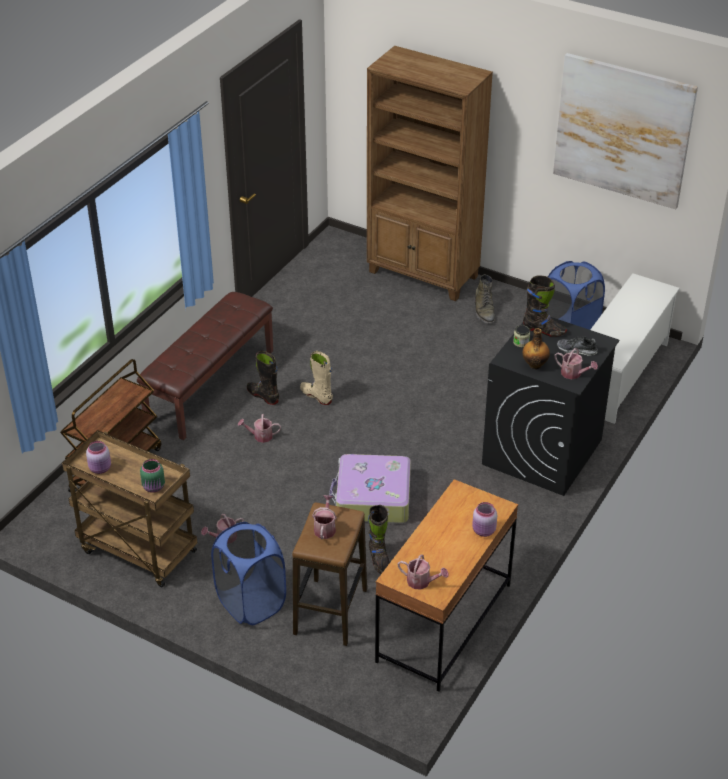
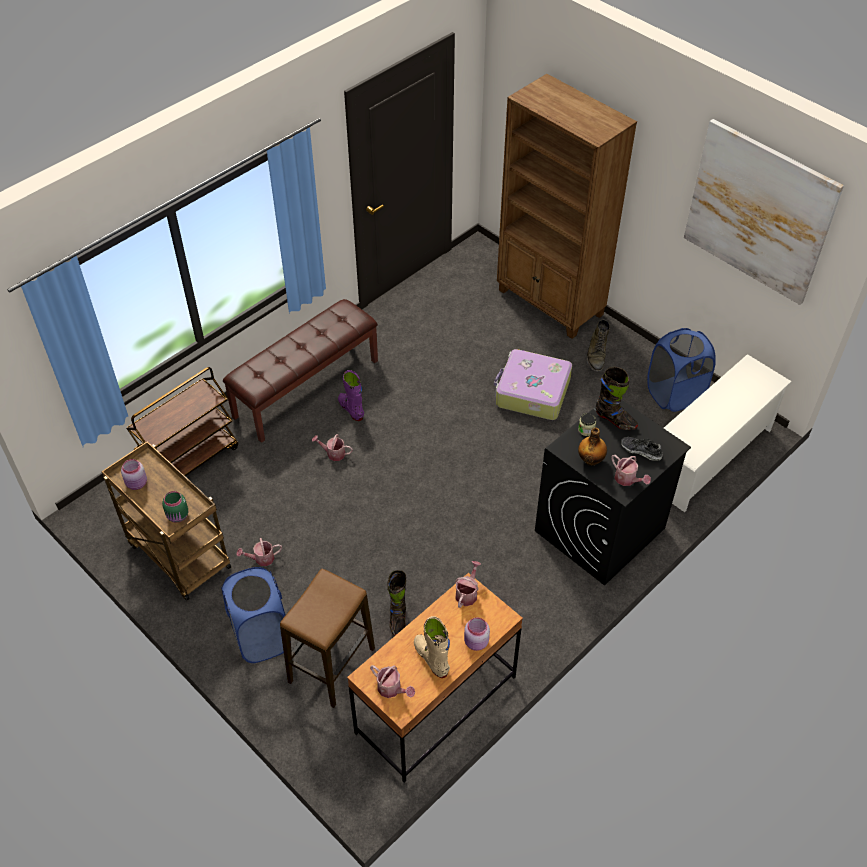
camera: 15 degrees right, 10 degrees up
(263, 396) = (351, 409): black boot -> purple boot
(316, 396) = (401, 420): beige boot -> beige boot (431, 658)
(325, 528) = (321, 601): watering can -> watering can (467, 593)
(372, 498) = (415, 546): suitcase -> suitcase (531, 392)

